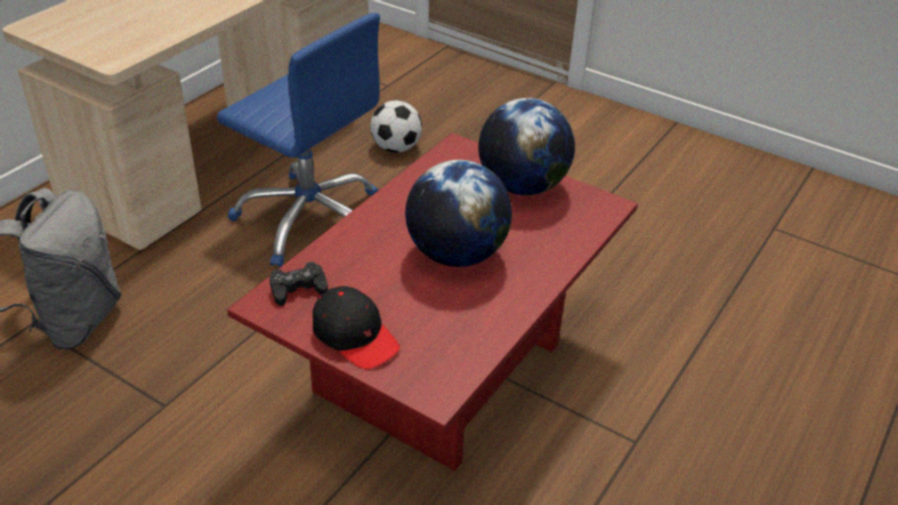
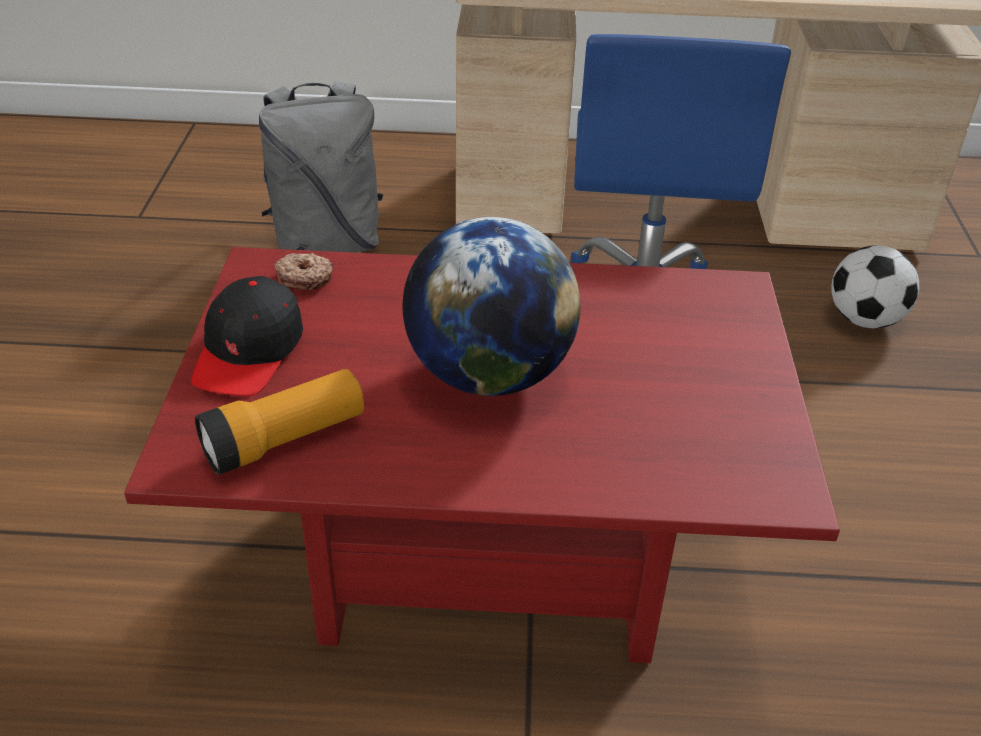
camera: 60 degrees right, 0 degrees up
(298, 289) = (305, 278): black game controller -> donut
(450, 347) = (285, 440): none -> flashlight
(522, 186) = (721, 381): globe -> none

